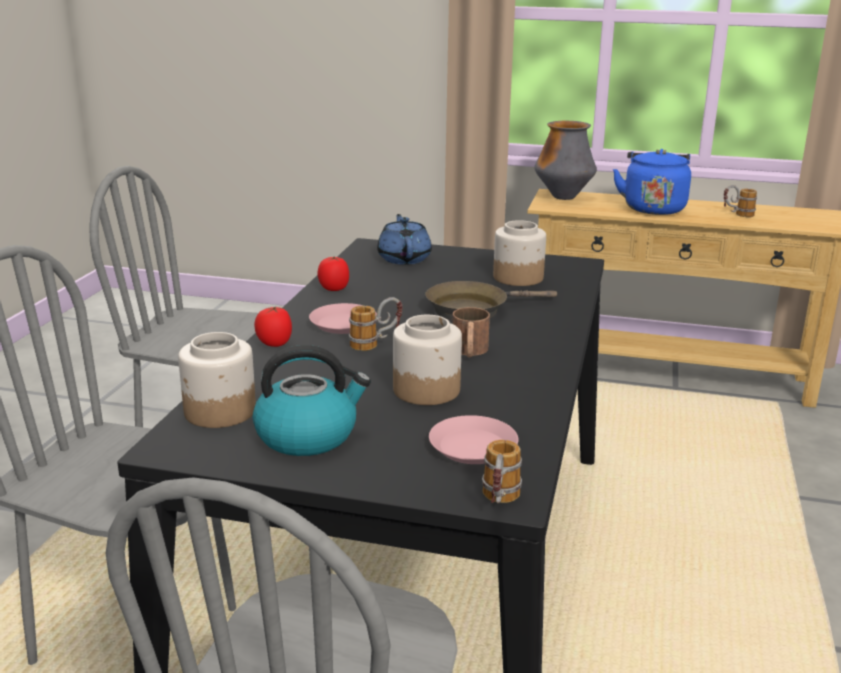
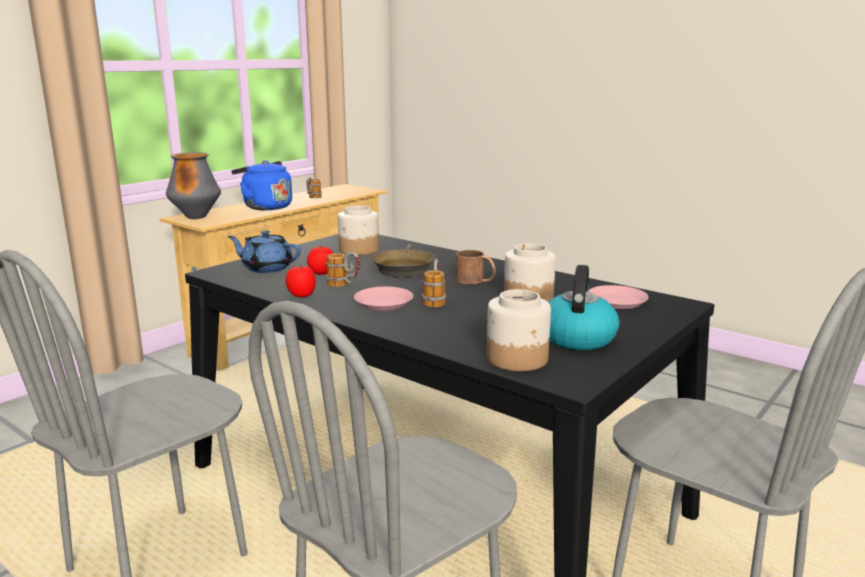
camera: 65 degrees left, 5 degrees down
(274, 344) = (399, 328): tomato -> tomato (321, 274)
(499, 503) = (687, 307): mug -> mug (344, 285)

